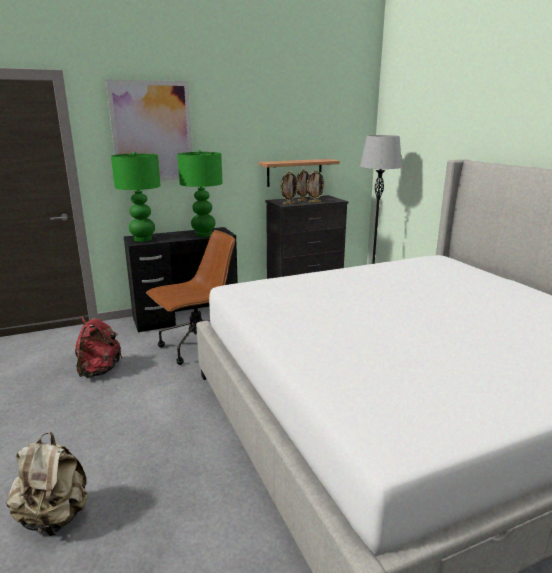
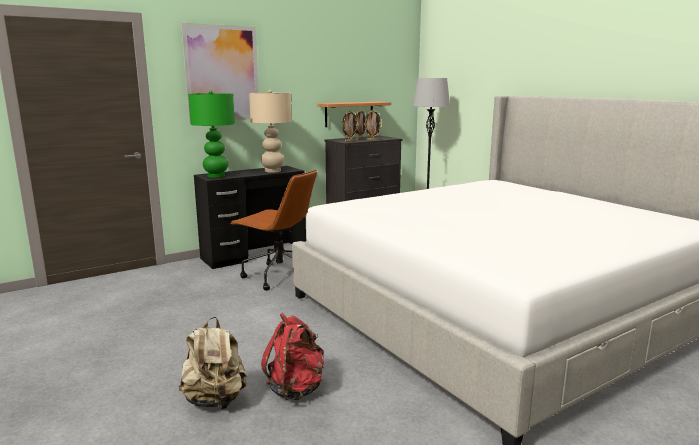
camera: 10 degrees left, 5 degrees down
(99, 370) = (191, 299): red backpack -> red backpack (296, 388)
(197, 347) = (278, 276): brown office chair -> brown office chair turned 75 degrees clockwise
(204, 234) = (273, 171): green table lamp -> beige table lamp

